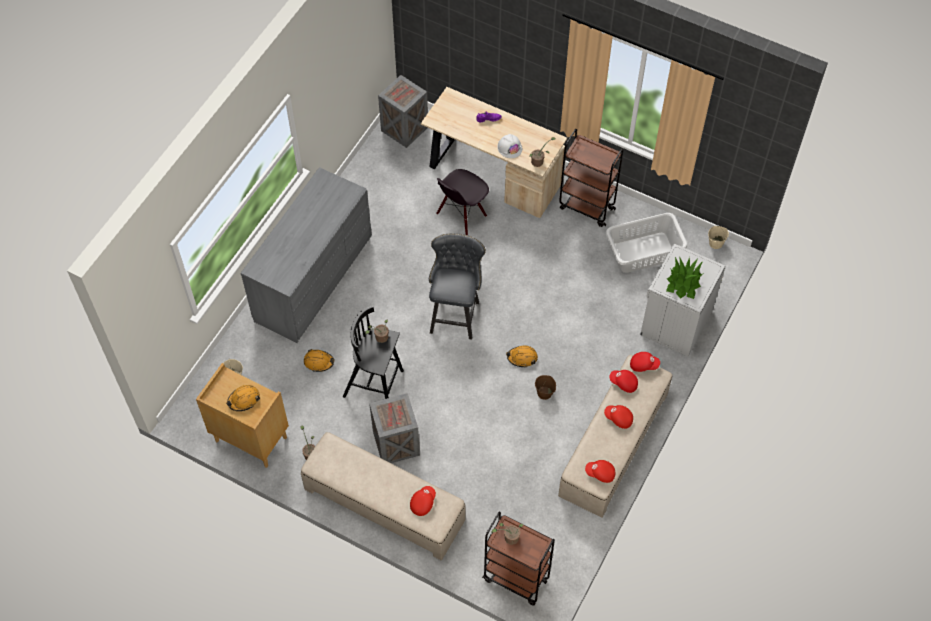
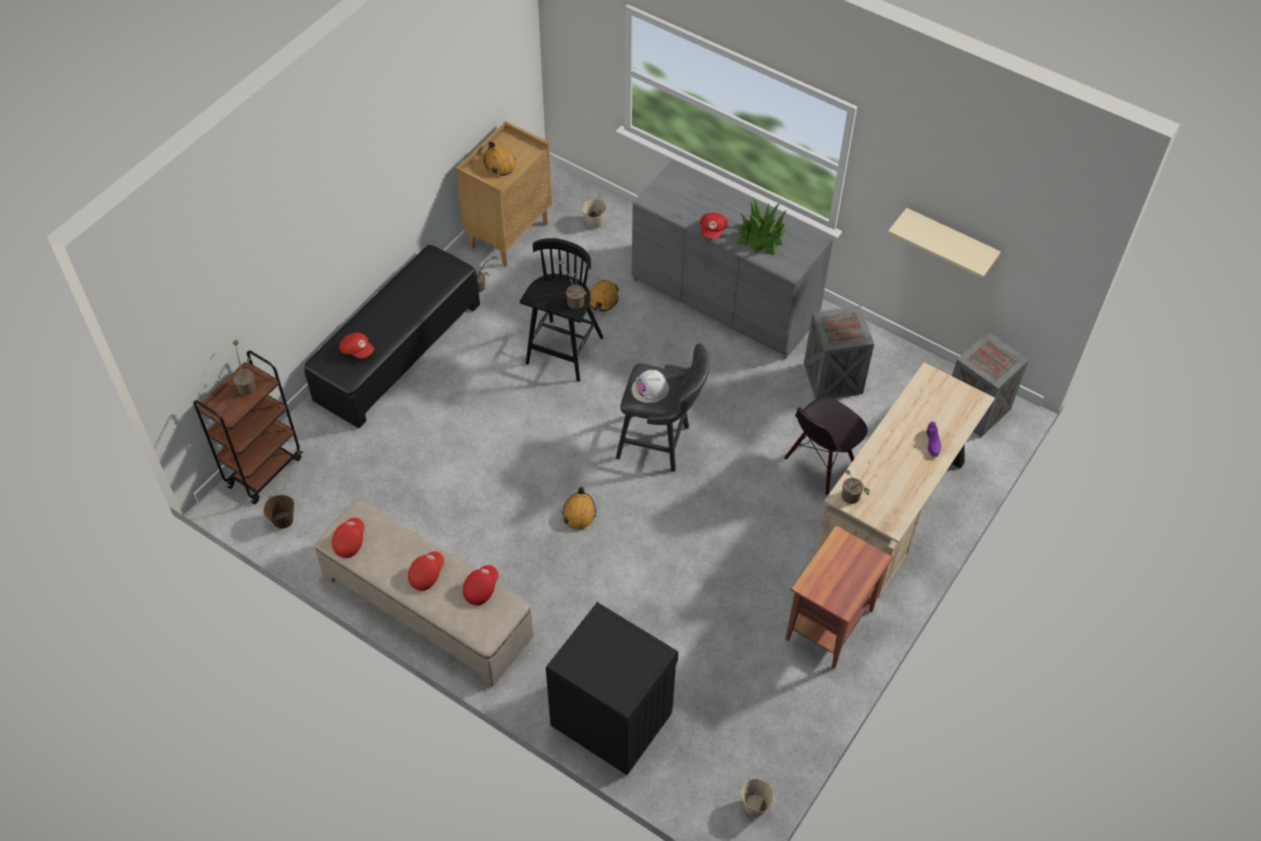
camera: 95 degrees right, 5 degrees down
(344, 85) = (950, 240): none -> beige shelf
(383, 504) = (398, 350): beige bench -> black bench
(395, 444) = (475, 367): crate -> crate (831, 377)
(461, 216) = (820, 464): black chair -> black chair turned 90 degrees counterclockwise
(509, 147) = (878, 464): white hard hat -> white hard hat (650, 389)
(544, 393) = (520, 533): brown bucket -> brown bucket (283, 520)
(587, 208) = (829, 626): brown cart -> nightstand
(643, 364) = (506, 618): red cap -> red cap (713, 230)
(644, 253) = (743, 694): grey laundry basket -> none
(674, 322) = (612, 717): white washing machine -> black washing machine
(683, 283) = (601, 651): potted plant -> potted plant (761, 237)

